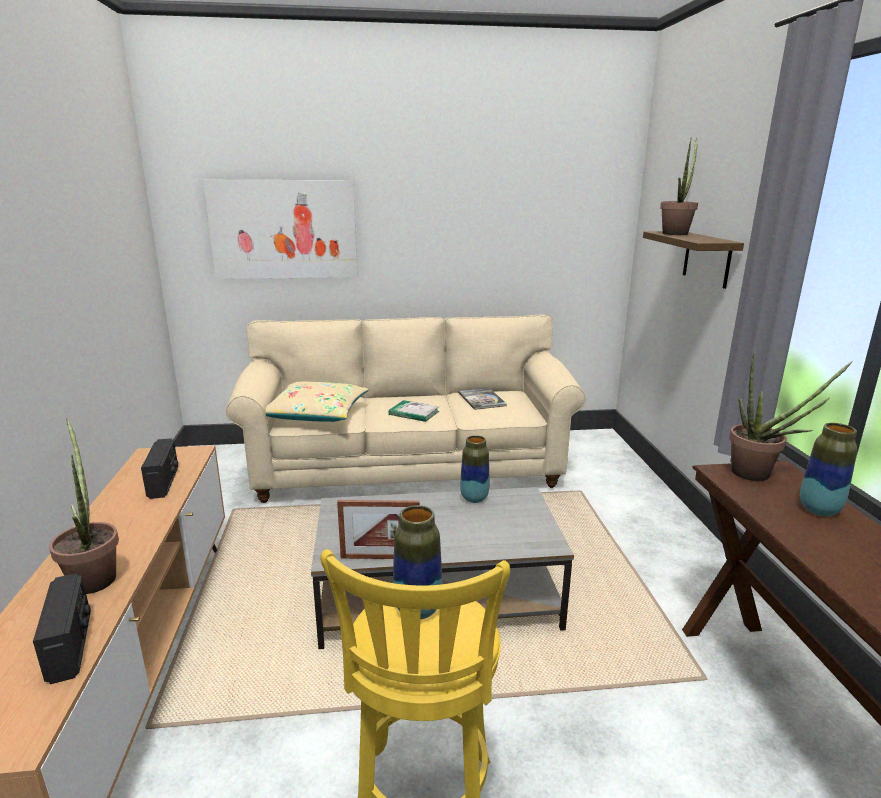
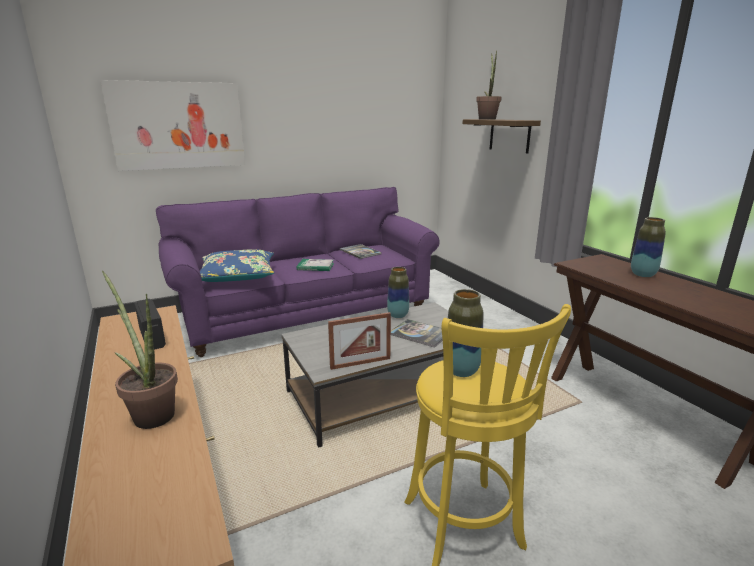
camera: 20 degrees left, 0 degrees up
(70, 646) = (179, 466): radio -> none
(316, 413) = (237, 275): beige pillow -> blue pillow
(408, 466) = (306, 313): beige sofa -> purple sofa
(483, 531) = (420, 334): none -> book
(759, 475) = (595, 263): potted plant -> none

